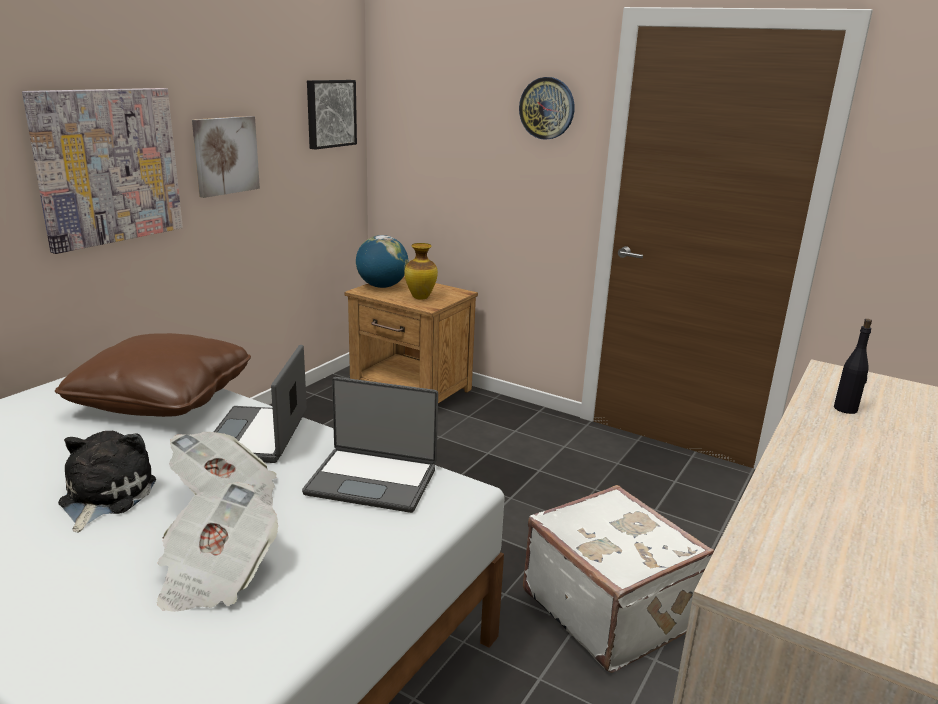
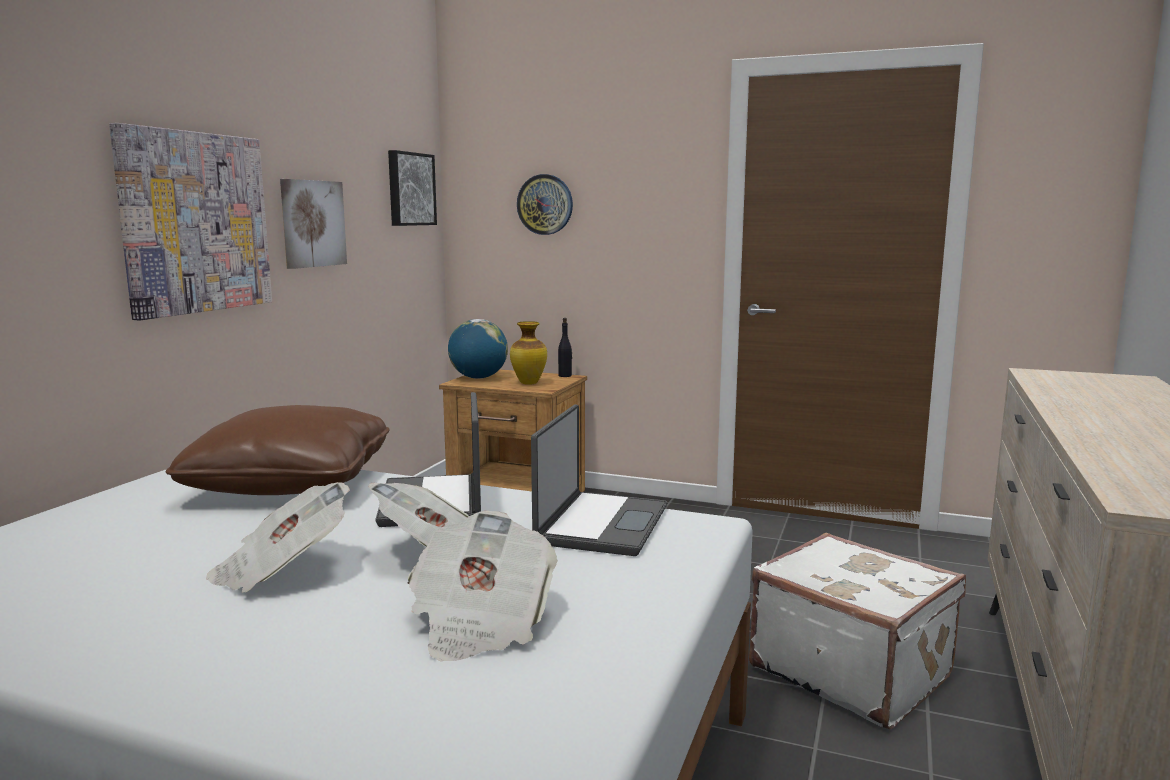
camera: 10 degrees left, 10 degrees down
(104, 496) = (281, 570): plush toy -> newspaper
(373, 480) = (600, 525): laptop -> laptop turned 75 degrees counterclockwise
(547, 108) = (655, 168): wall clock -> wall clock (545, 204)
(846, 409) = (1083, 393): black bottle -> black bottle (565, 375)

